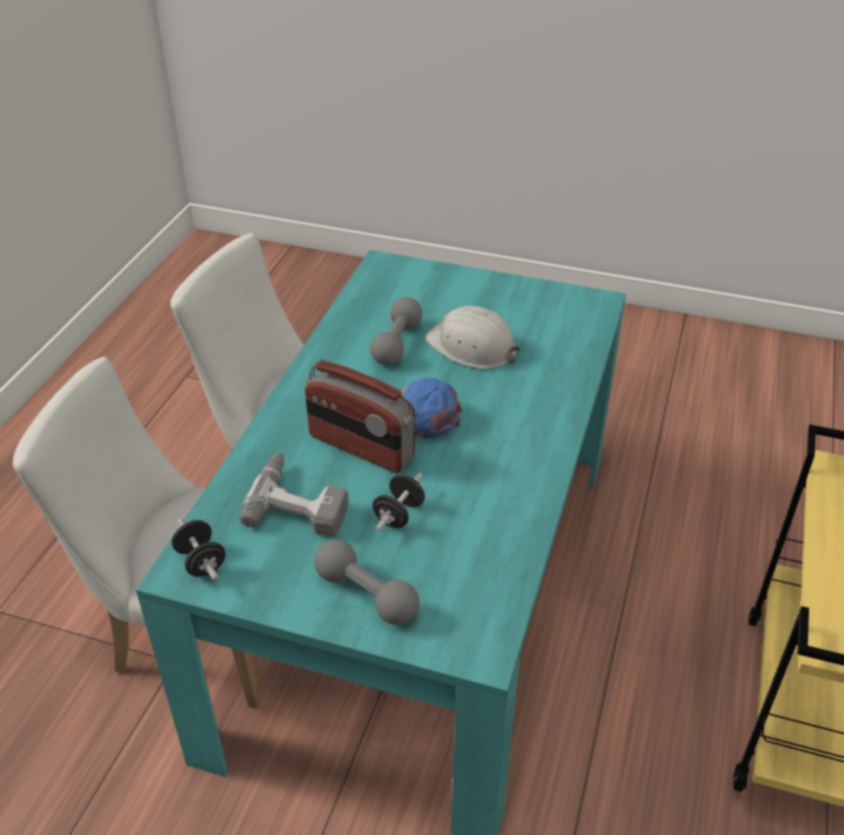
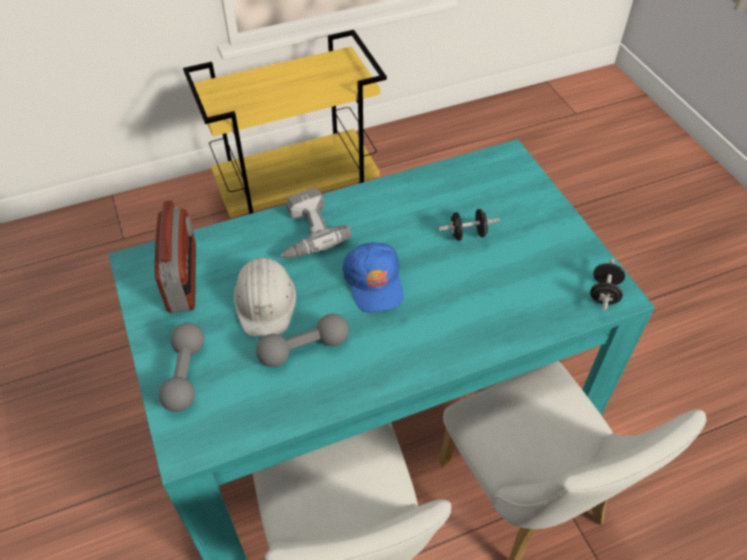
camera: 130 degrees left, 10 degrees up
(301, 502) = (511, 284): power drill -> power drill (305, 232)
(360, 447) = (436, 289): radio -> radio (183, 278)
(366, 595) = (532, 212): grey dumbbell -> grey dumbbell (185, 374)

